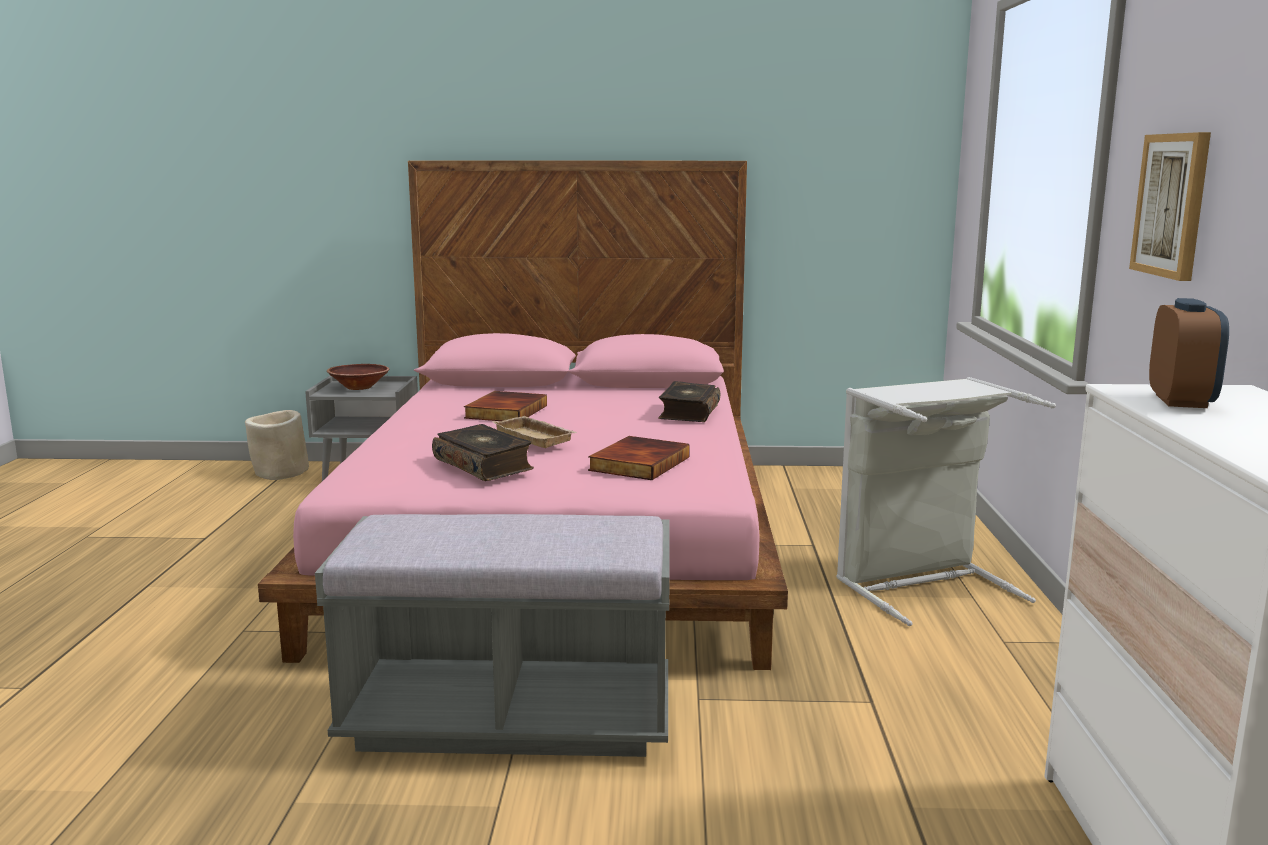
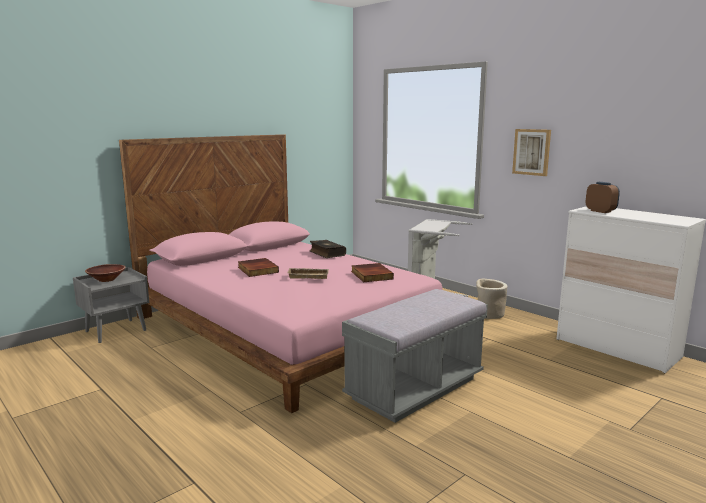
camera: 45 degrees left, 0 degrees up
(281, 473) = (56, 346): beige planter -> beige planter (488, 314)
(484, 465) = (328, 290): book -> none

